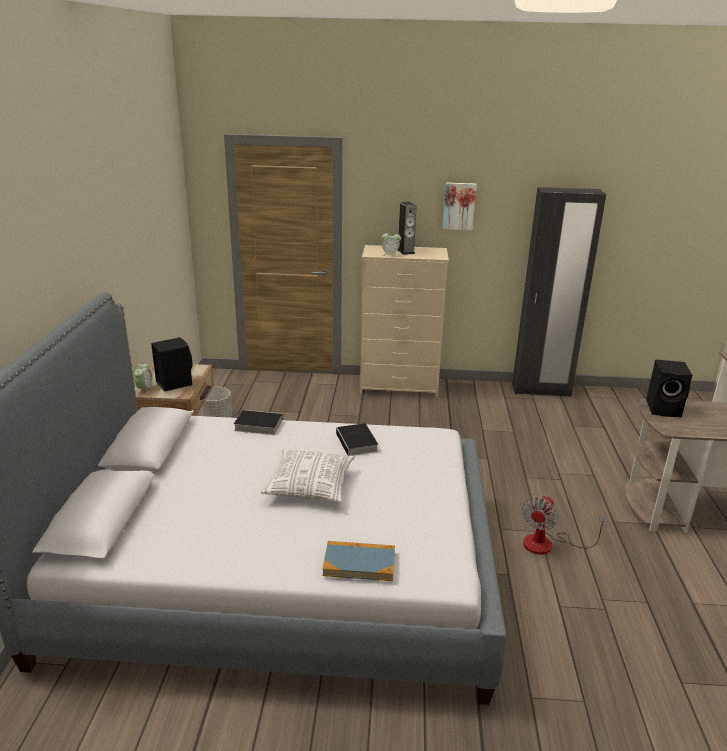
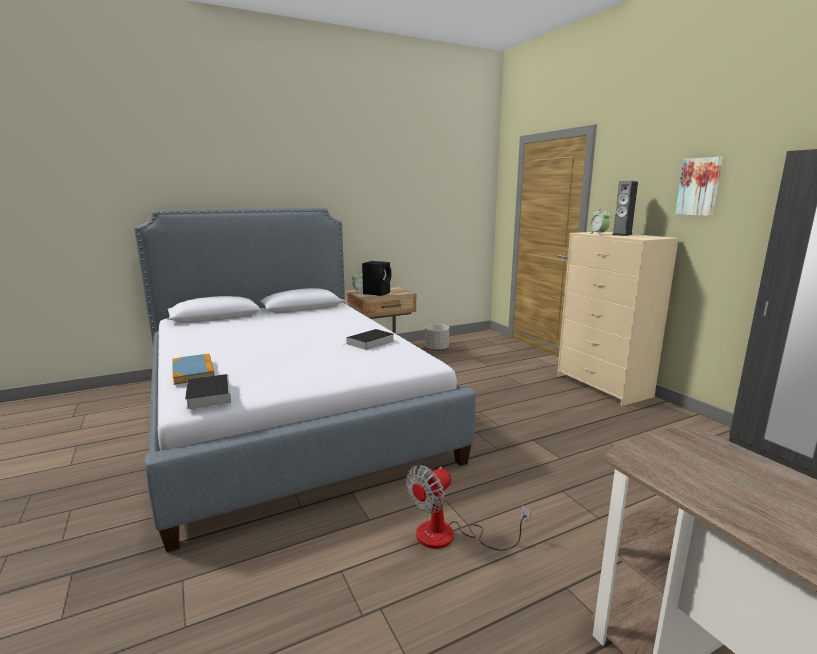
camera: 60 degrees right, 10 degrees down
(257, 425) = (357, 318): book -> book (208, 394)
(310, 486) = (290, 343): pillow -> none
(548, 544) = (449, 536): fan -> fan turned 45 degrees counterclockwise
(664, 409) = (700, 448): black speaker -> none

